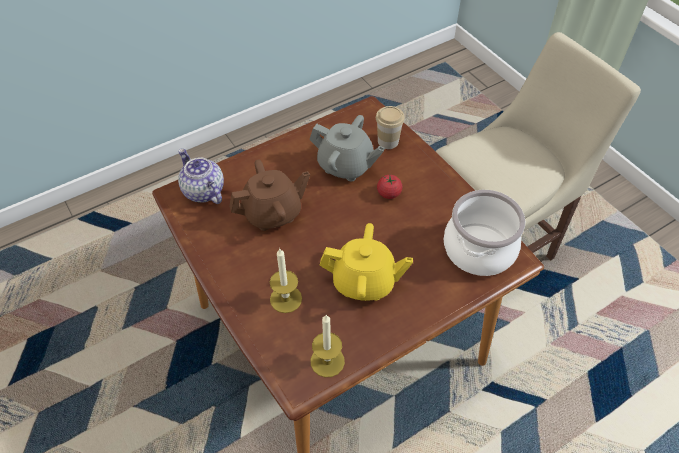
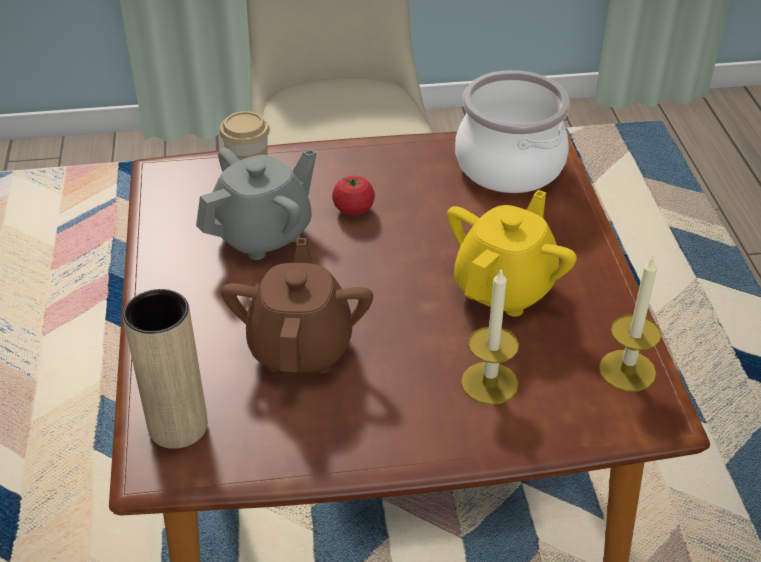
camera: 65 degrees left, 10 degrees down
(203, 191) = (178, 426): teapot -> beige vase

